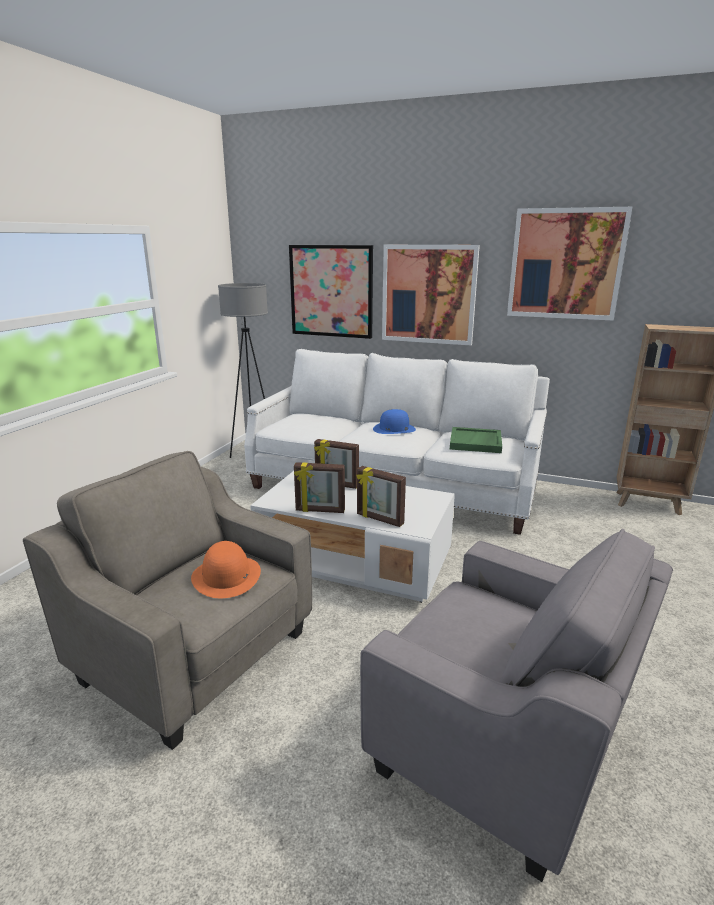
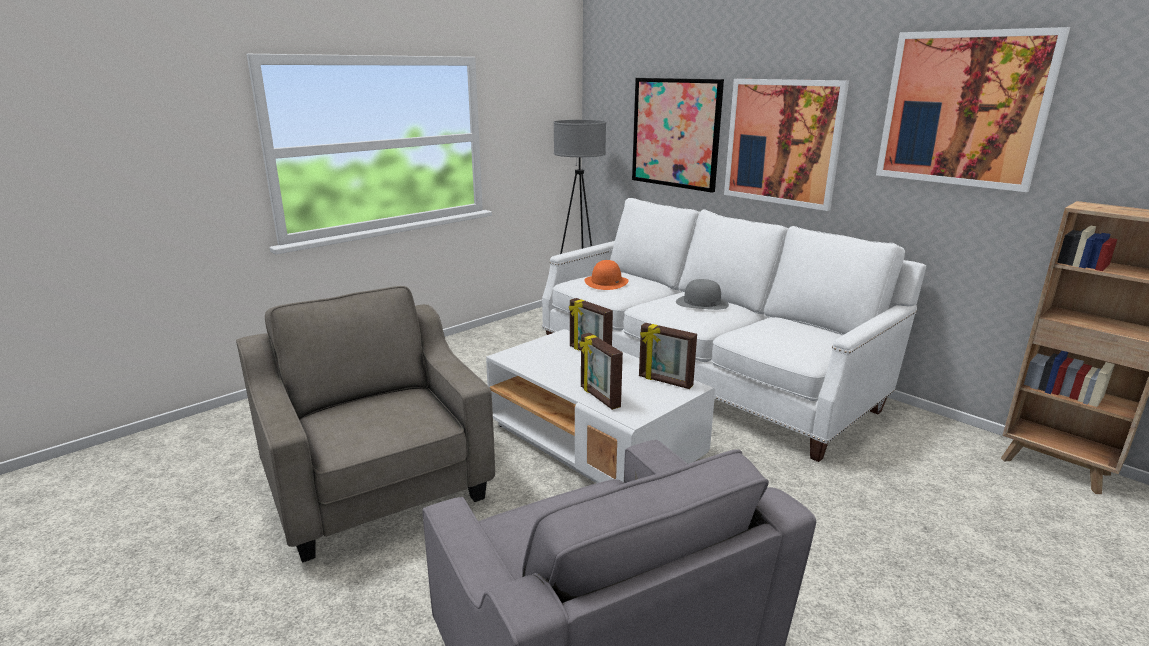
camera: 25 degrees right, 0 degrees up
(226, 576) = (395, 415): orange hat -> orange hat (606, 282)
(320, 511) = (546, 375): picture frame -> picture frame (665, 382)
(394, 429) = (701, 303): blue hat -> grey hat
(476, 442) = (786, 334): green tray -> none

